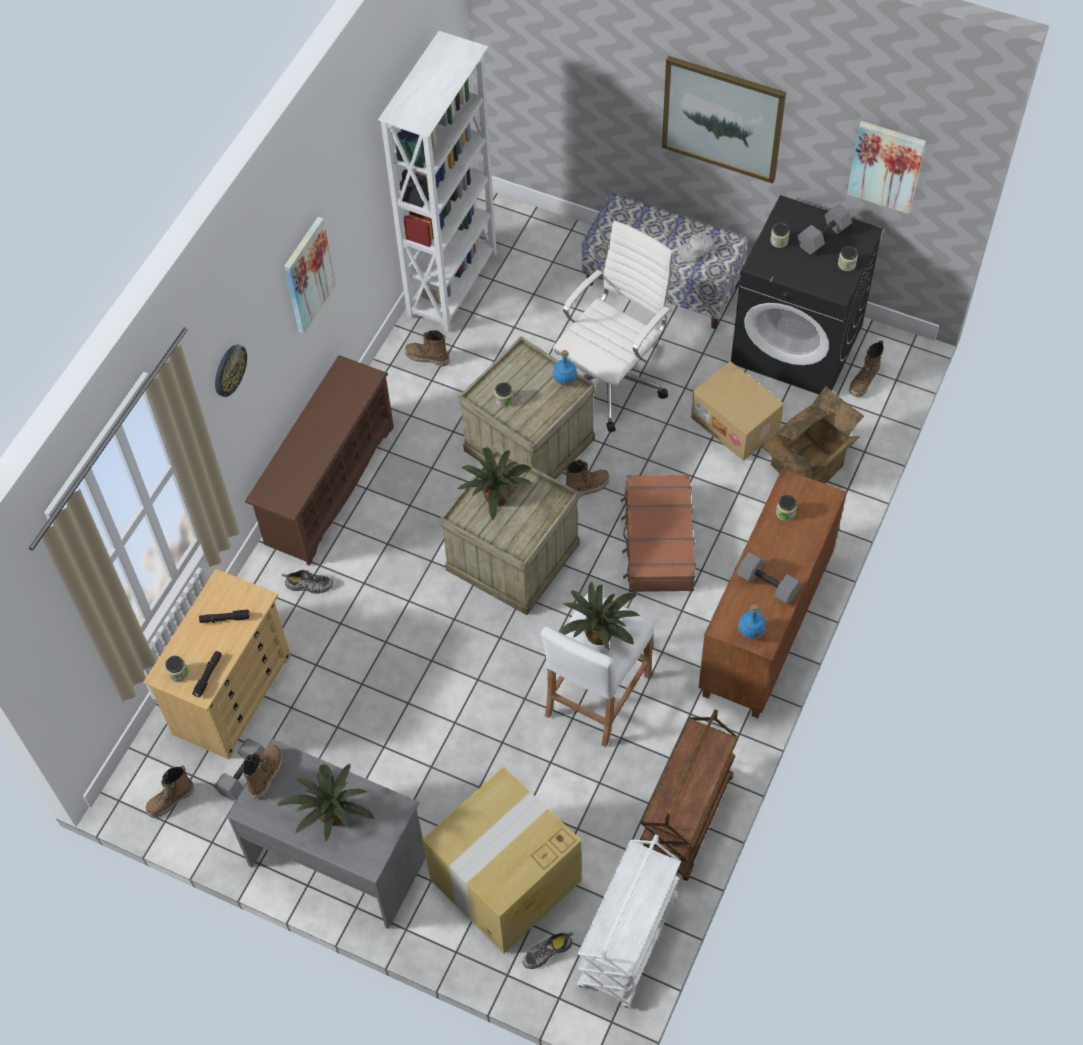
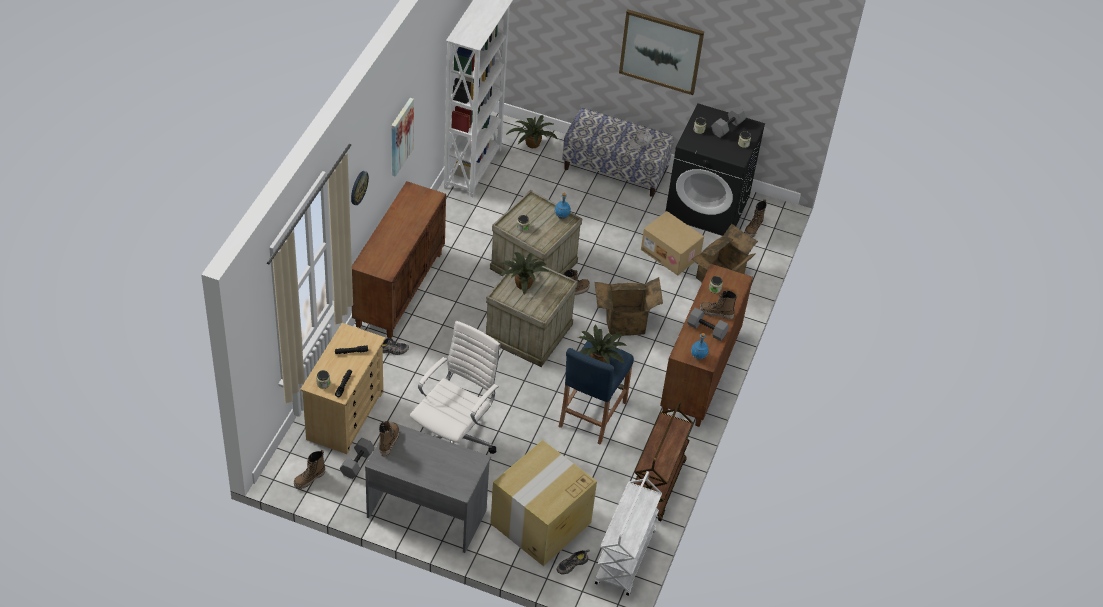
camera: 10 degrees left, 10 degrees down
(328, 484) = (399, 289): brown shoe rack -> brown cabinet
(330, 815) = (434, 465): potted plant -> potted plant (531, 144)
(427, 358) = (460, 213): boot -> boot (716, 313)
(597, 695) = (592, 414): white stool -> blue stool
(612, 380) = (586, 227): white office chair -> white office chair (454, 440)
(658, 541) = (625, 323): brown suitcase -> cardboard box
(886, 166) = (768, 79): picture -> none

